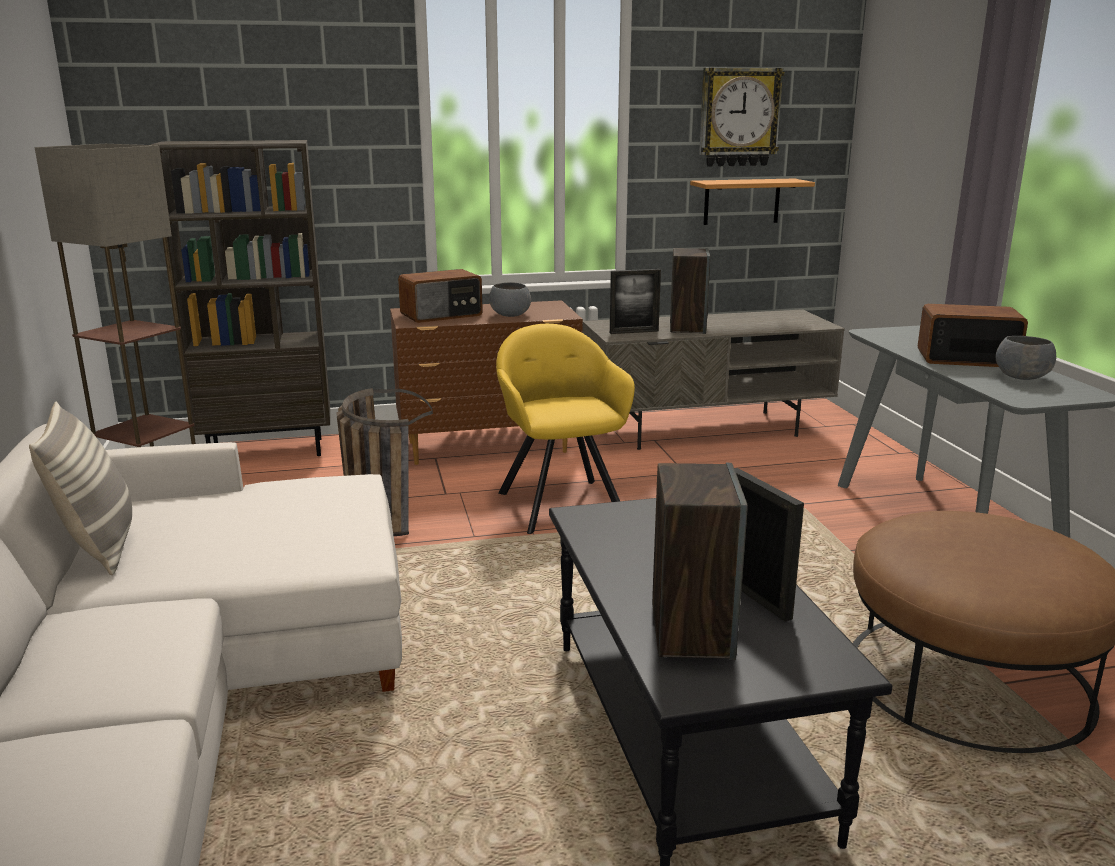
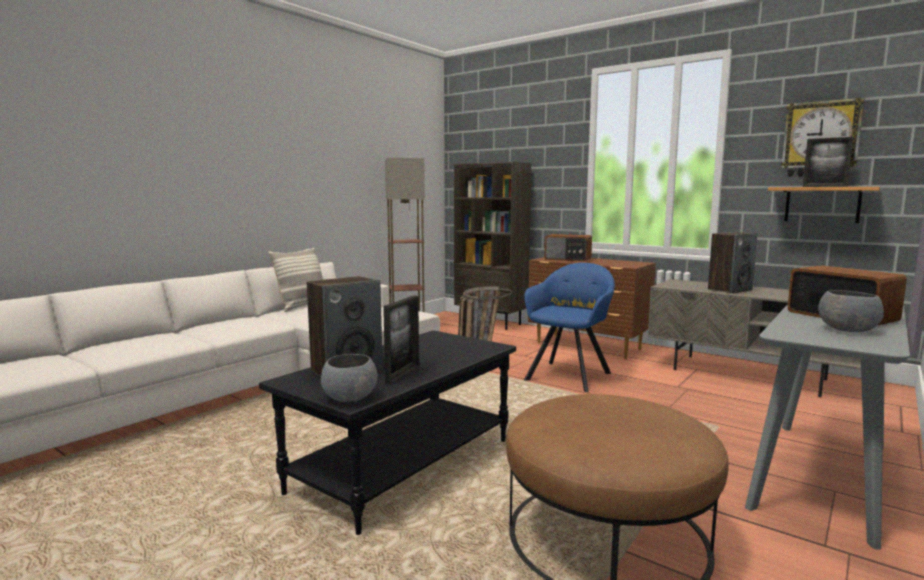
camera: 50 degrees right, 10 degrees down
(510, 315) = (601, 263): grey bowl -> grey bowl (349, 398)
(560, 502) = (570, 375): yellow armchair -> blue armchair
(634, 332) = (684, 286): picture frame -> picture frame (824, 186)

